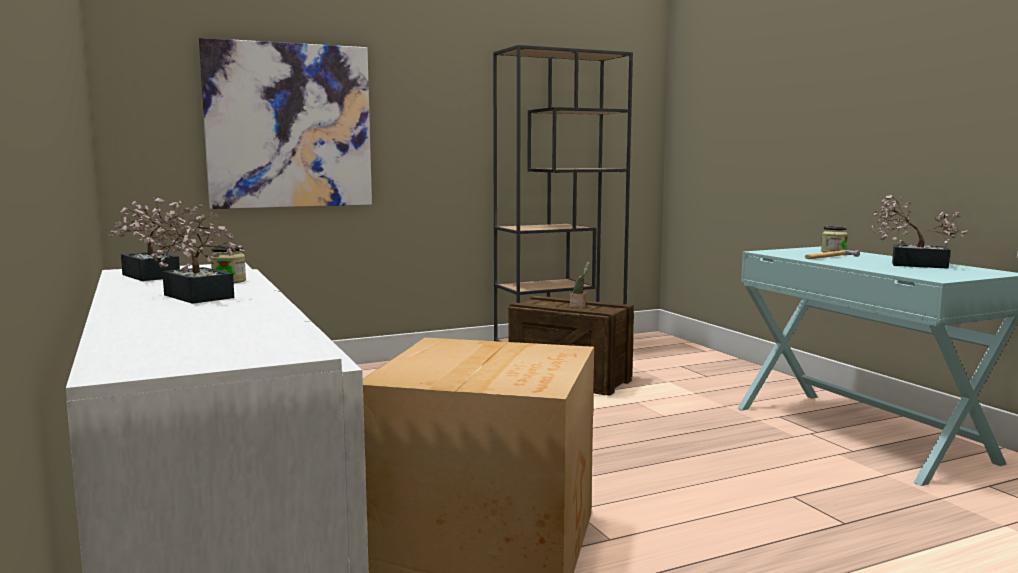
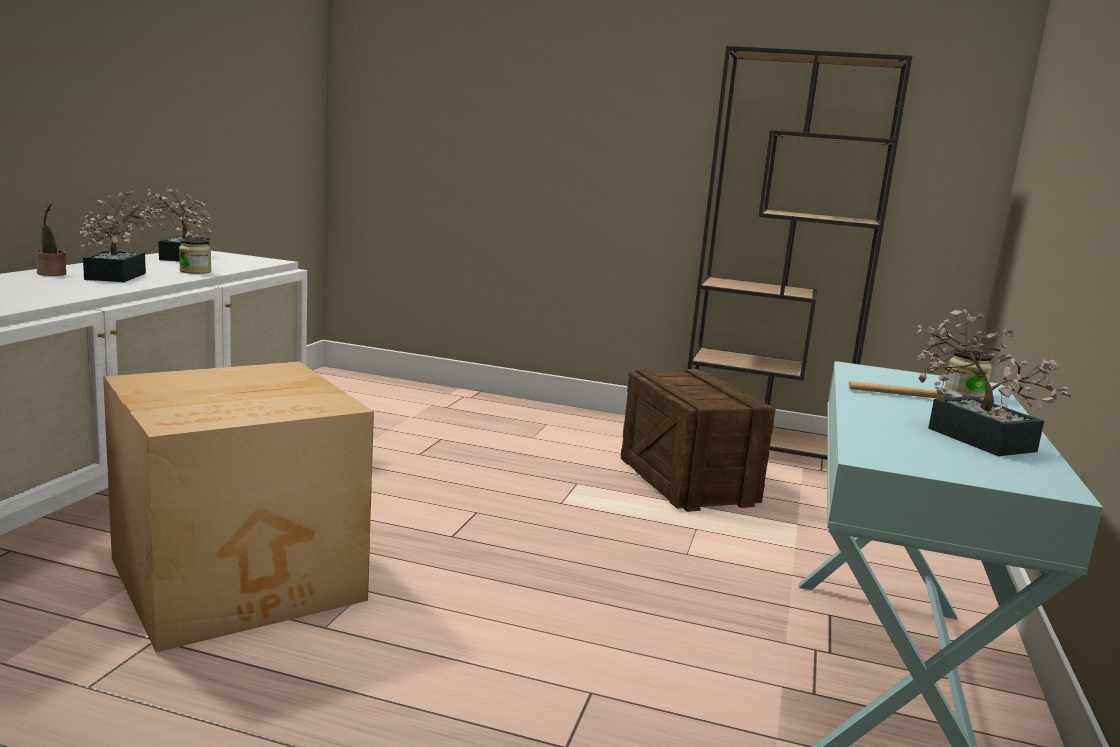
camera: 40 degrees right, 5 degrees up
(289, 126) = (490, 134): picture -> none
(579, 306) = (704, 392): potted plant -> potted plant (52, 274)

